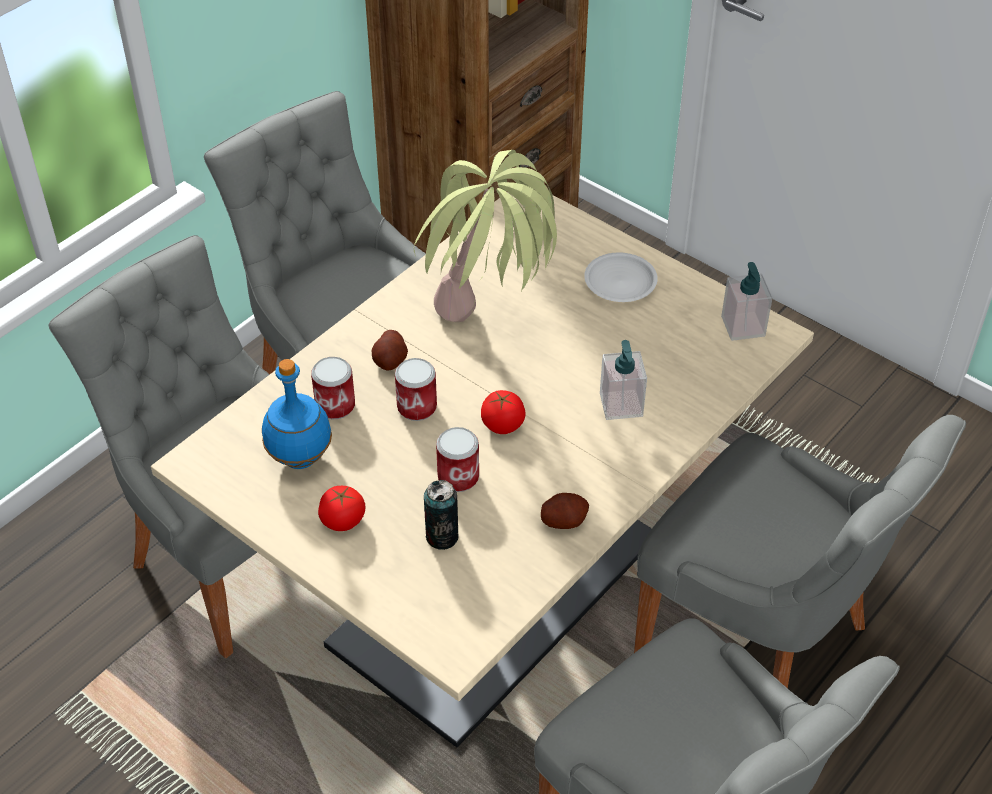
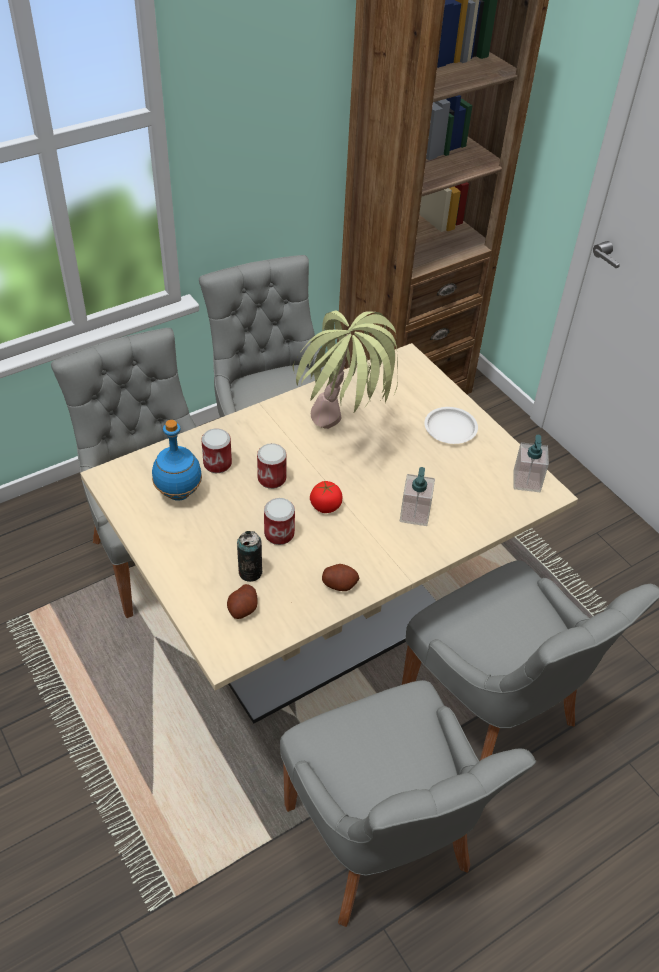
camera: 15 degrees right, 0 degrees up
(342, 520) = (188, 542): tomato -> none
(390, 361) = (267, 443): potato -> potato (243, 609)

